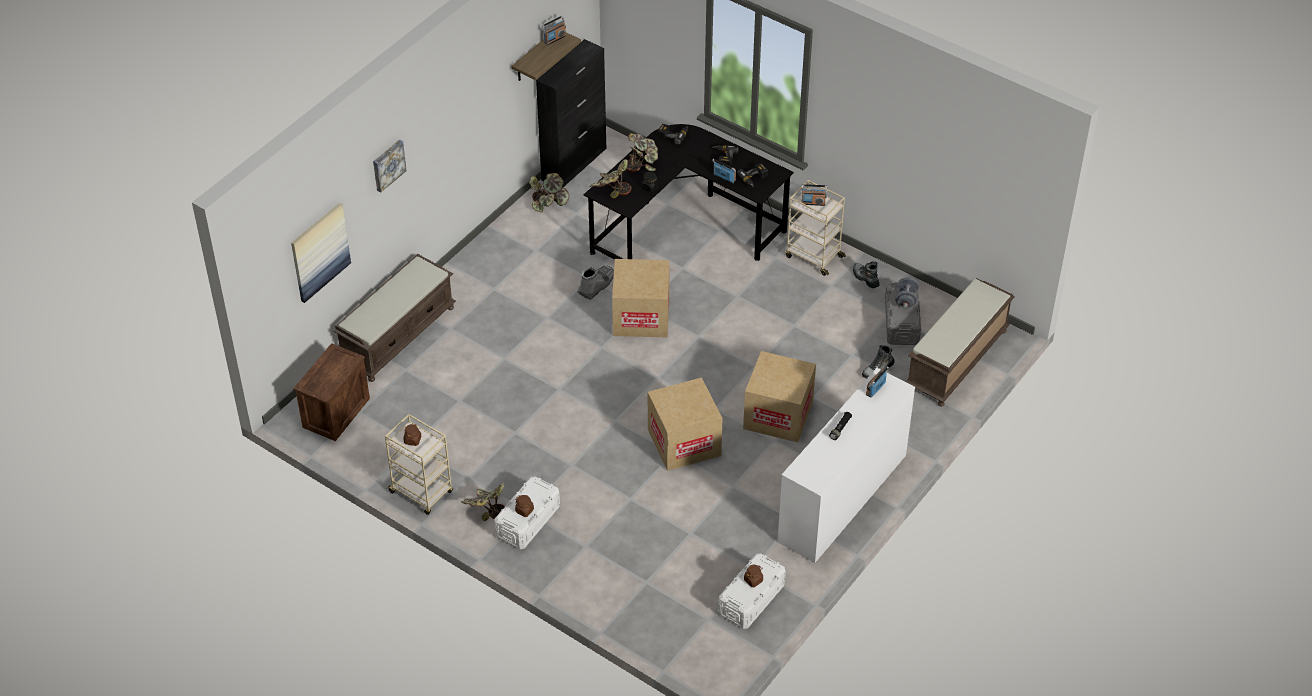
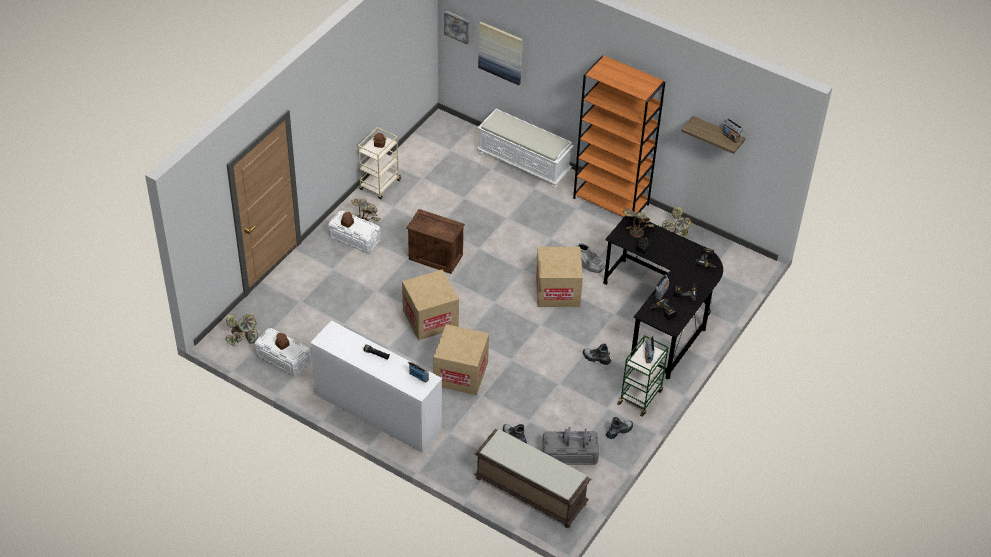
camera: 85 degrees right, 0 degrees up
(336, 412) = (450, 139): crate -> crate (436, 257)
(388, 165) = (567, 60): picture -> picture (457, 26)
(398, 335) = (524, 162): brown bench -> white bench
(485, 255) = (611, 201): none -> orange bookcase
(574, 164) = (723, 245): black cabinet -> none
(642, 162) = (671, 244): potted plant -> potted plant (243, 337)
(754, 289) = (596, 358): none -> boot
(813, 256) = (640, 396): beige cart -> green cart

